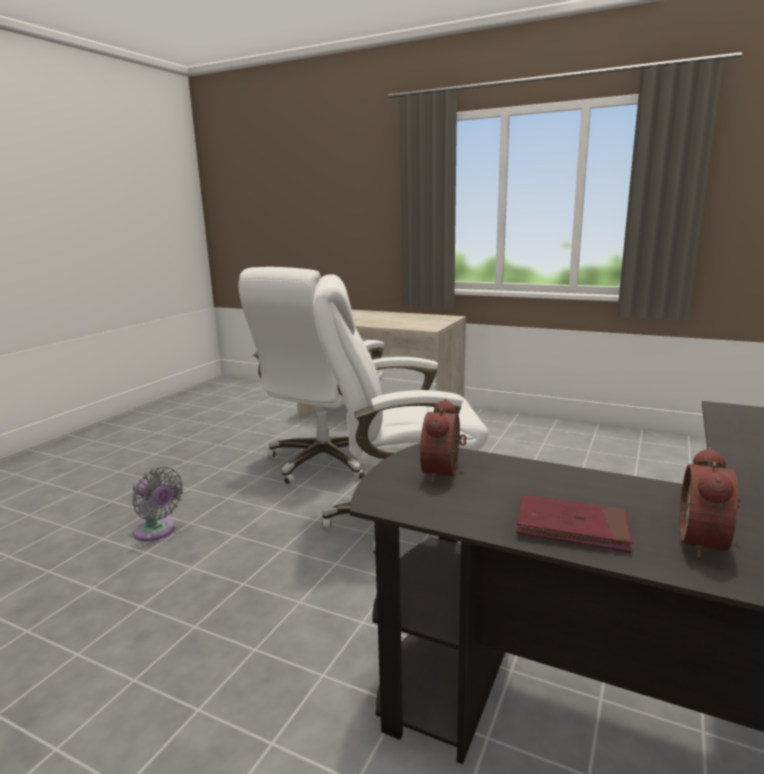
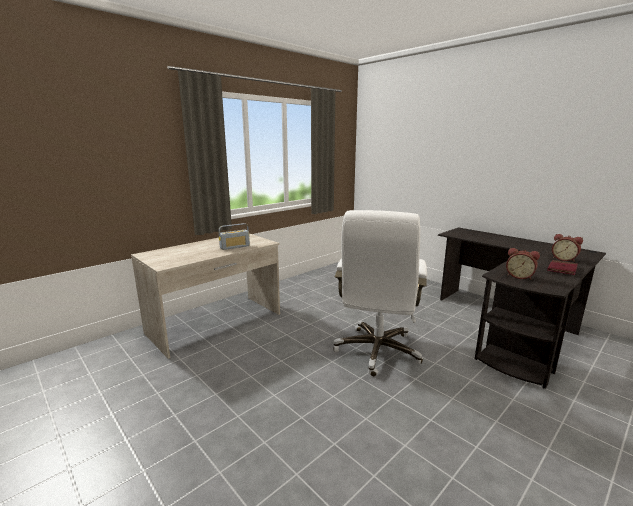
camera: 70 degrees left, 0 degrees up
(157, 532) = (340, 467): grey fan -> none
(325, 459) = (270, 359): white office chair -> none
(393, 323) = (235, 247): none -> radio

